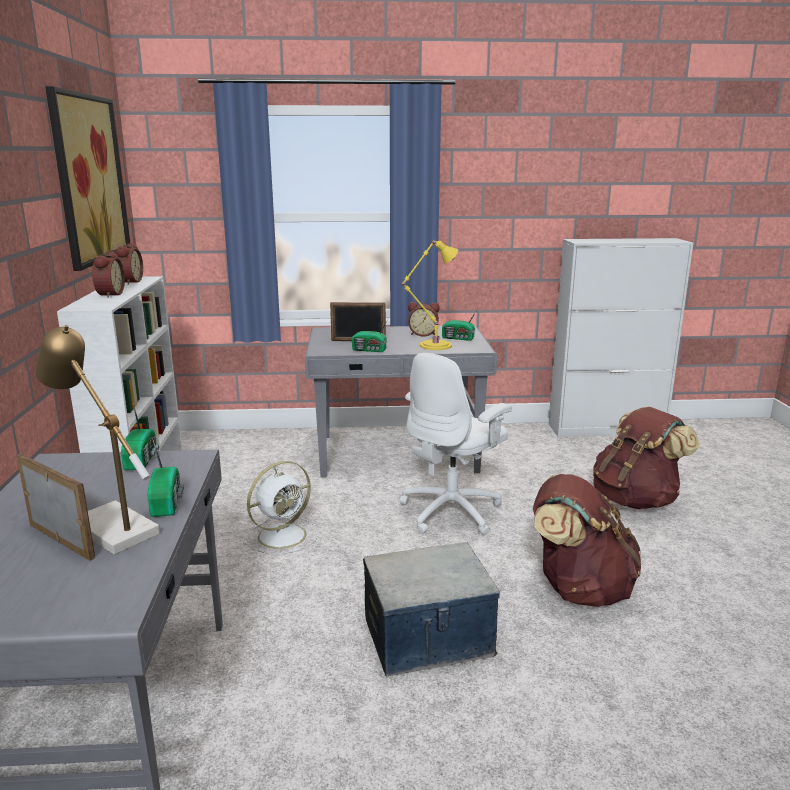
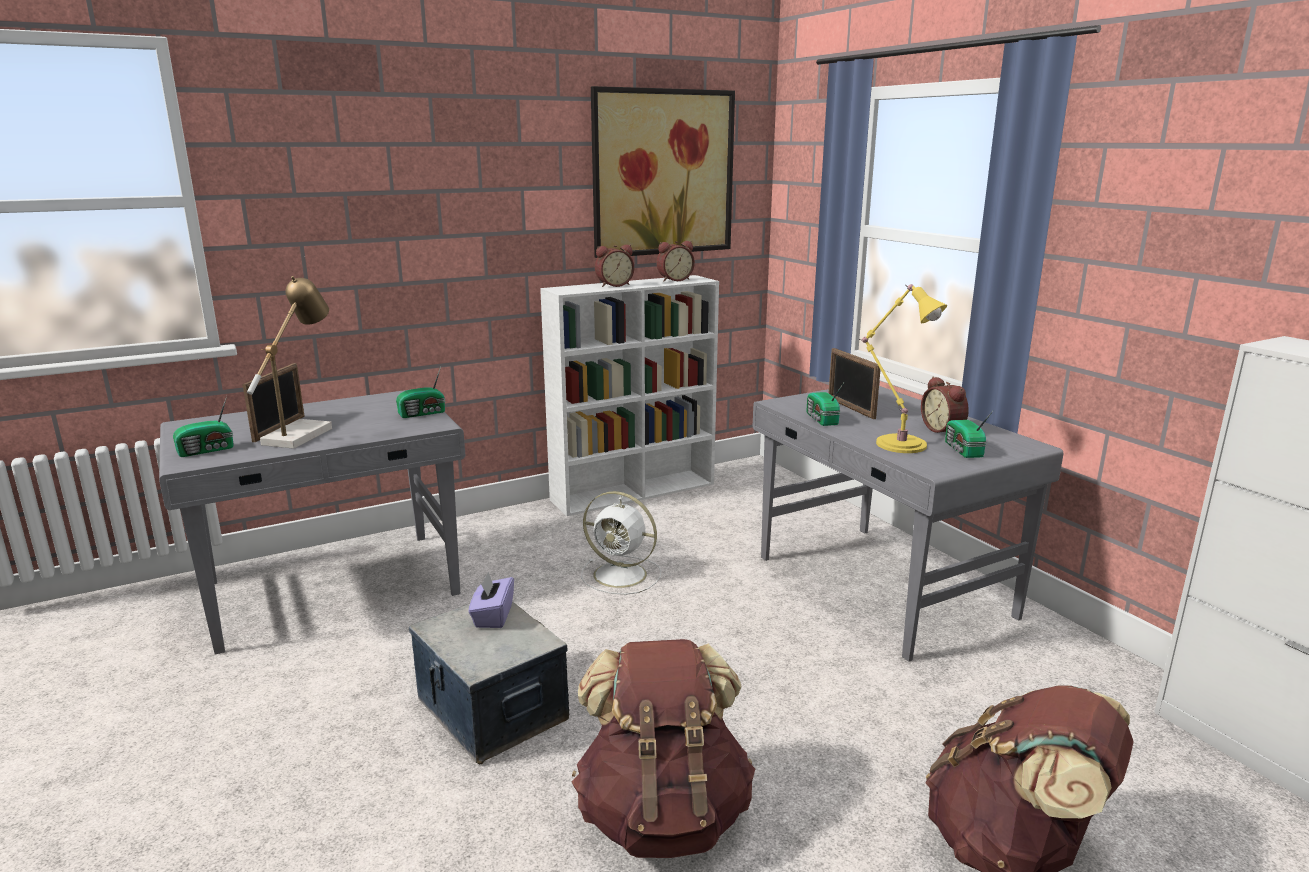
camera: 65 degrees right, 0 degrees up
(168, 502) = (347, 438): radio -> radio (208, 450)
(403, 565) = (493, 616): none -> purple tissue box
(452, 512) = (772, 664): white office chair -> none

